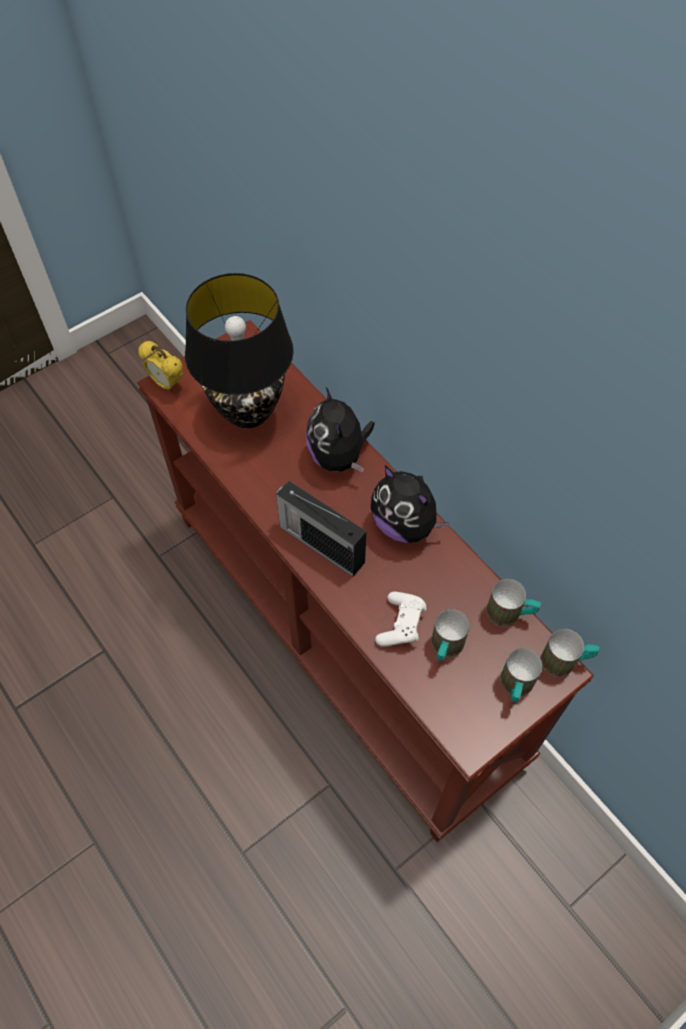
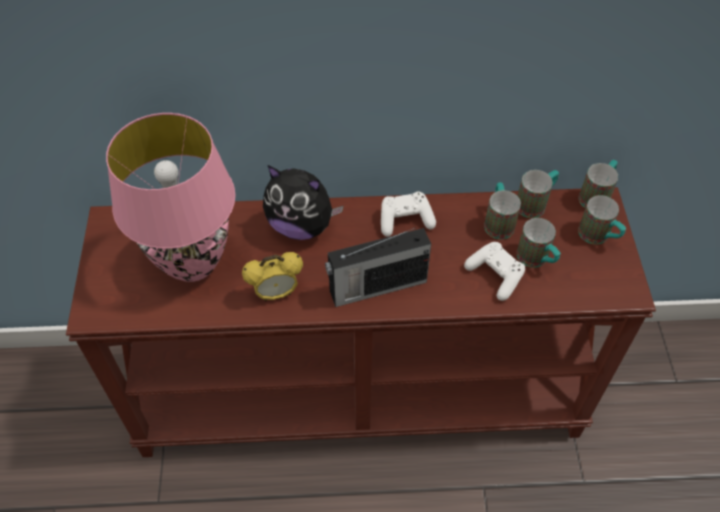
camera: 55 degrees left, 5 degrees down
(167, 384) = (95, 309): alarm clock -> alarm clock (276, 293)
(248, 411) = (192, 263): black table lamp -> pink table lamp
(404, 524) = (405, 220): plush toy -> white game controller
(463, 595) = (498, 221): none -> mug

